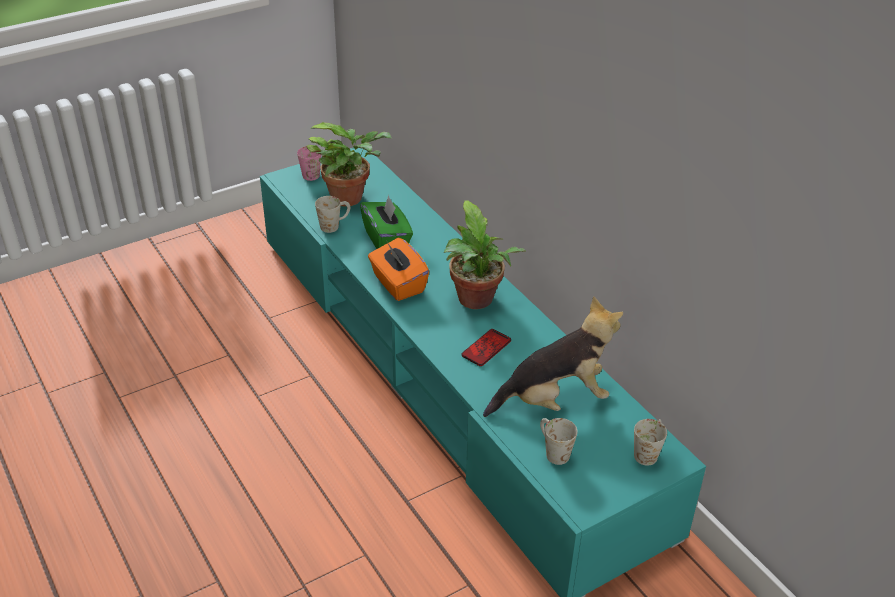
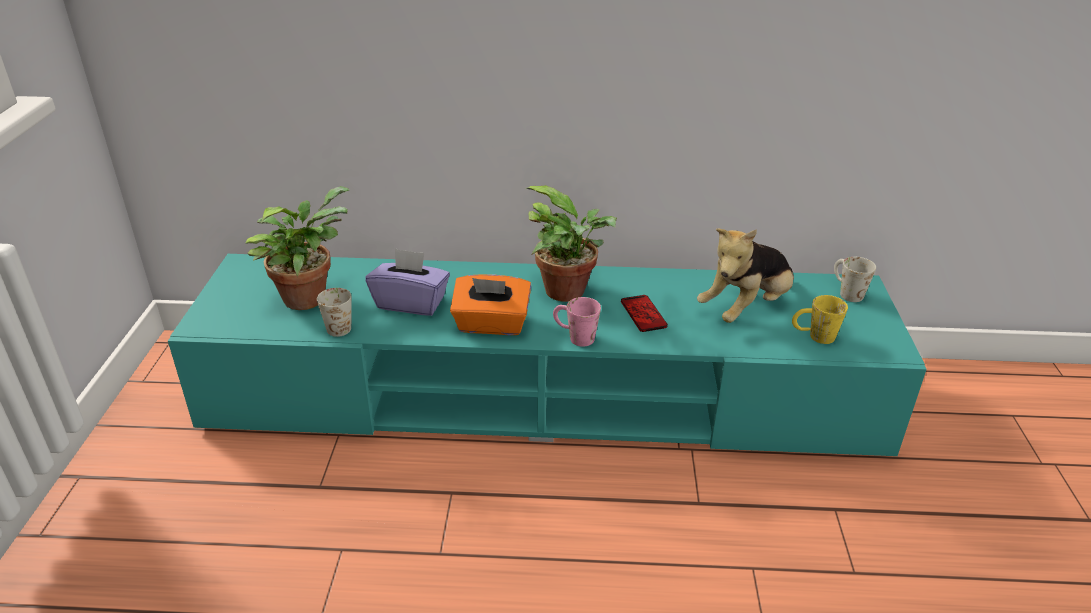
camera: 55 degrees left, 5 degrees down
(310, 173) = (222, 303): pink mug -> pink mug (574, 337)
(387, 240) = (411, 303): green tissue box -> purple tissue box
(552, 451) = (814, 337): white mug -> yellow mug
(554, 399) = (746, 308): plush toy -> plush toy turned 150 degrees counterclockwise

